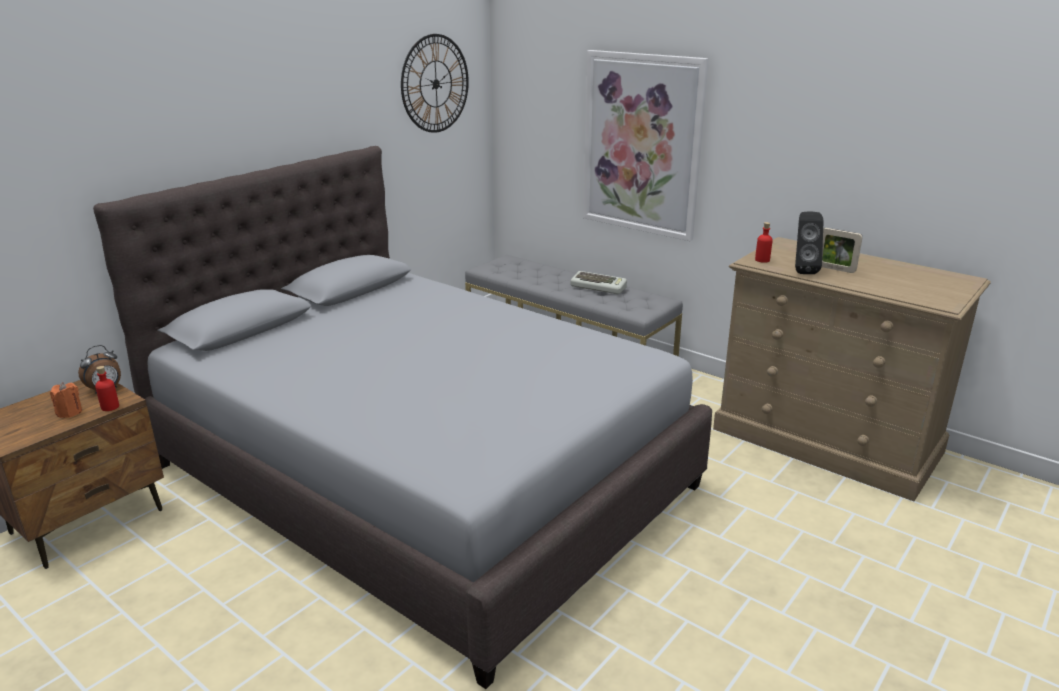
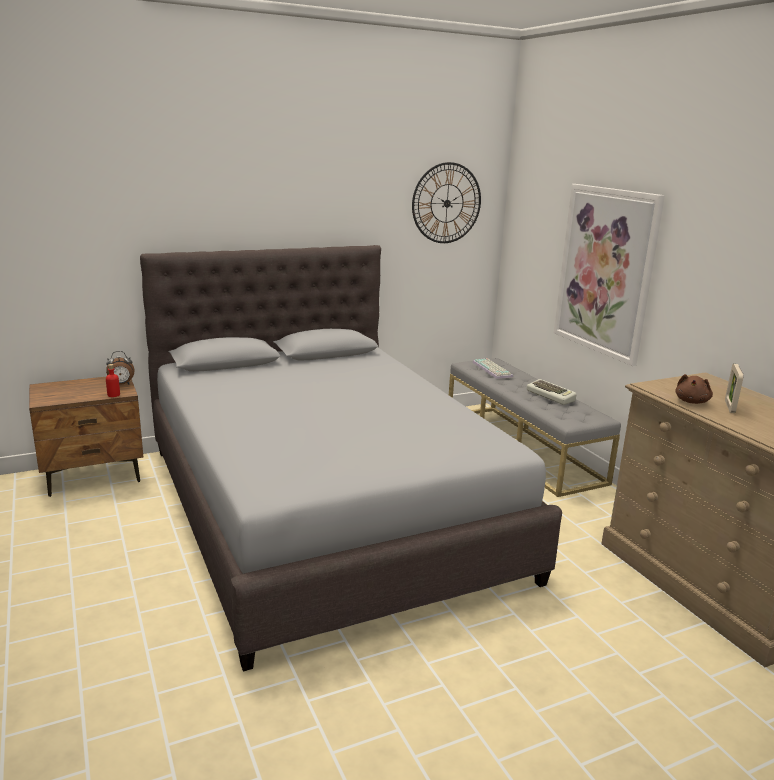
camera: 25 degrees right, 5 degrees down
(69, 412) = (89, 392): orange candle -> none
(517, 269) = (493, 369): none -> keyboard
(762, 260) = (662, 386): red bottle -> none
(802, 270) = (692, 401): black speaker -> brown plush toy
(835, 269) = (729, 407): picture frame -> picture frame turned 45 degrees clockwise

